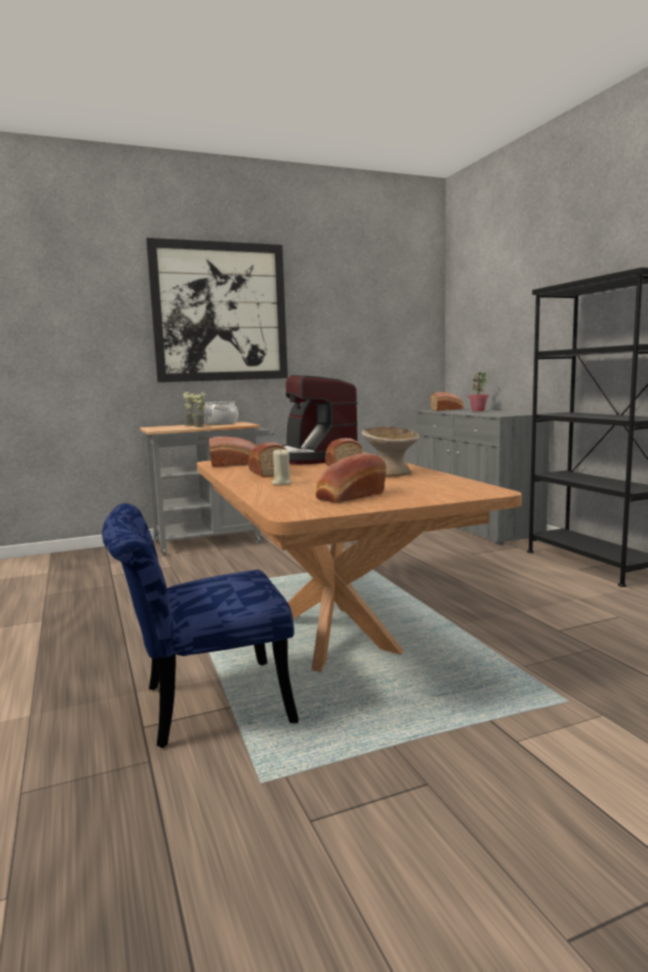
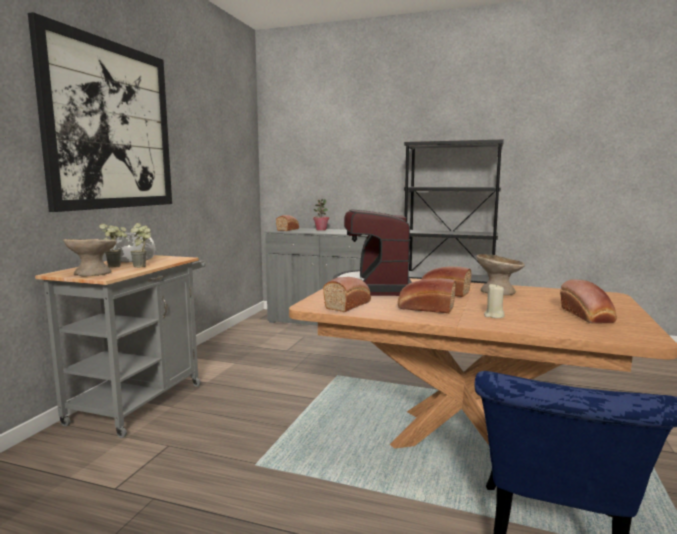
camera: 50 degrees left, 0 degrees up
(162, 428) = (93, 273): none -> beige bowl
(313, 458) = (373, 287): coffee machine -> coffee machine turned 75 degrees clockwise

